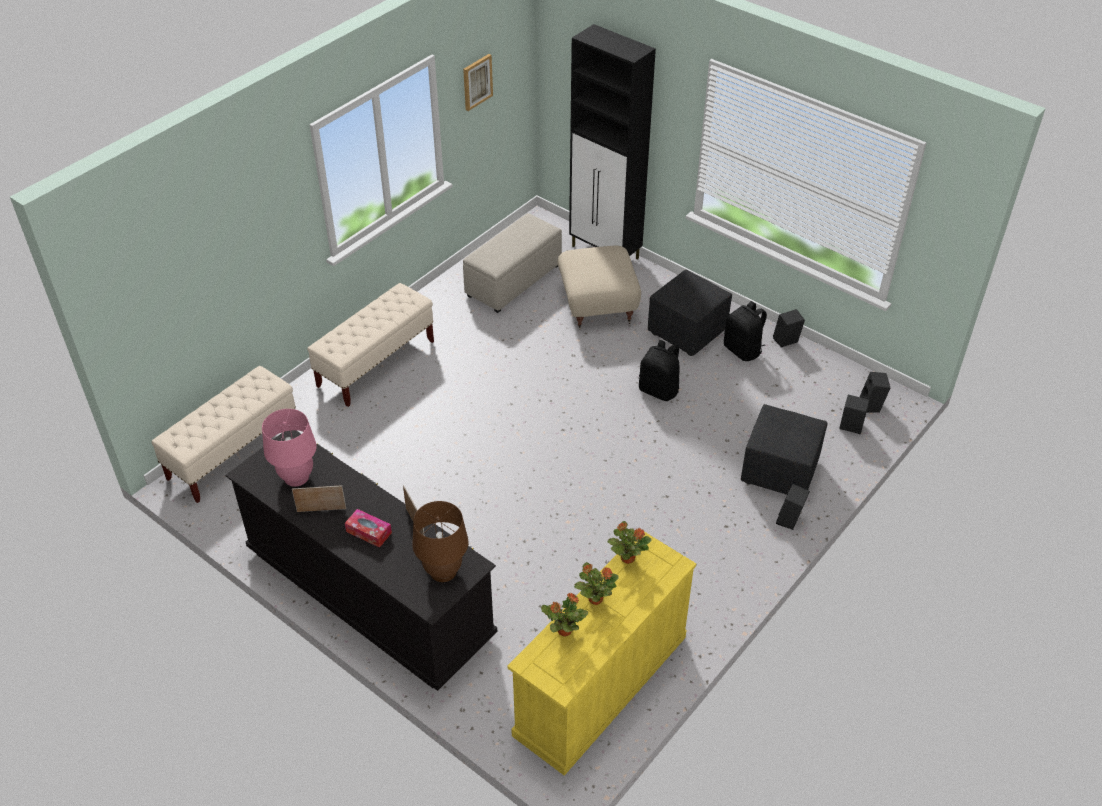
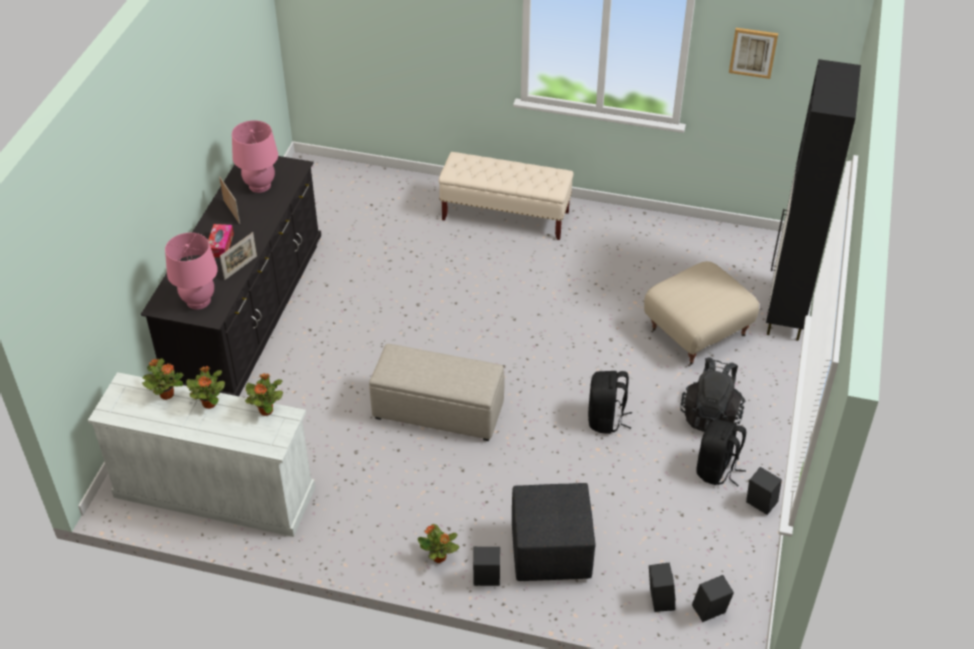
camera: 65 degrees right, 0 degrees up
(234, 453) = (351, 180): beige bench -> none
(443, 571) = (198, 301): brown table lamp -> pink table lamp
(514, 280) = (686, 261): beige ottoman -> beige ottoman (439, 412)
(600, 686) = (213, 492): yellow dresser -> white dresser
(686, 332) = (711, 415): black ottoman -> black backpack
(754, 542) = (439, 558): none -> potted plant

